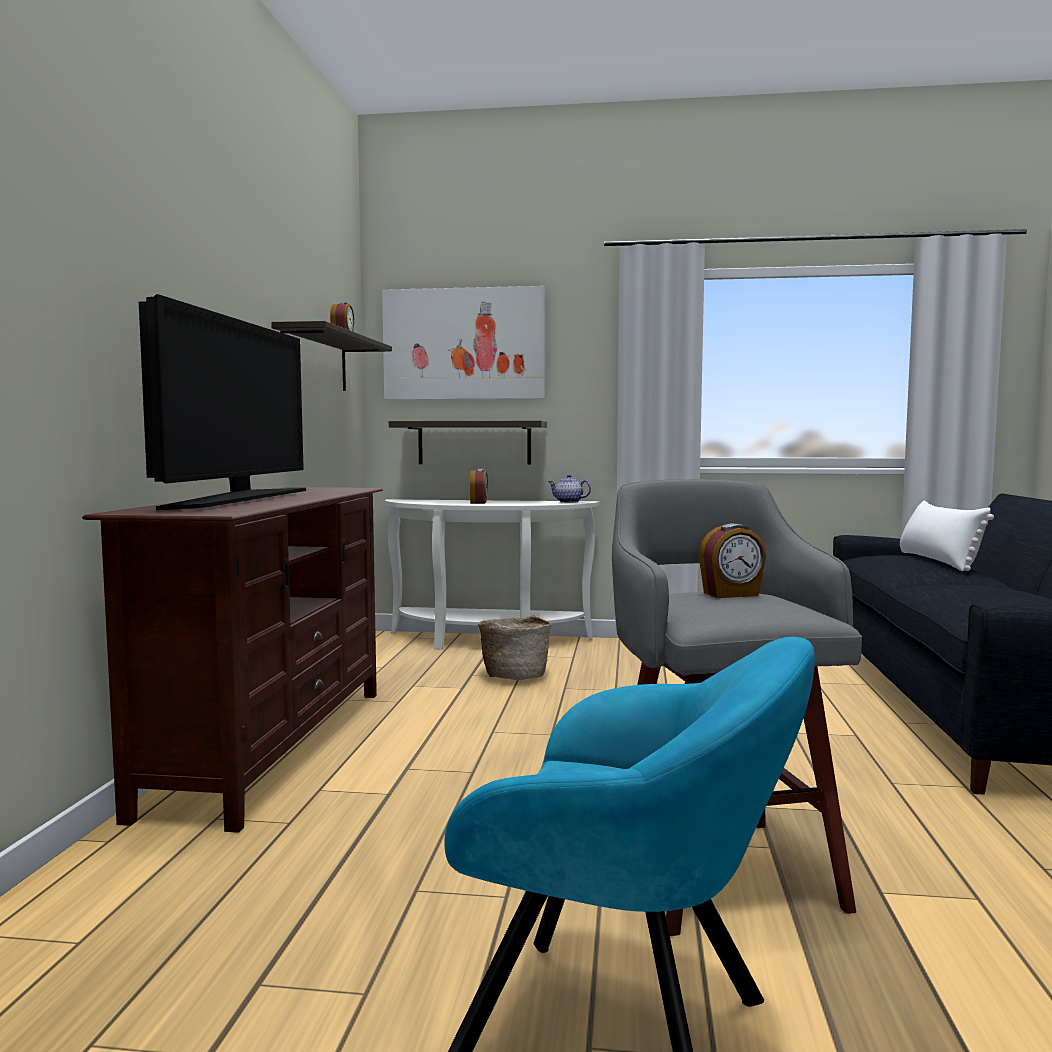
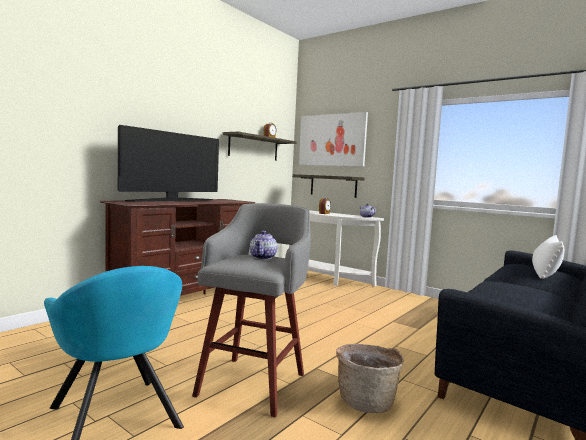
camera: 30 degrees right, 0 degrees up
(515, 676) = (312, 294): basket -> basket (366, 401)
(731, 594) = (263, 257): alarm clock -> teapot

